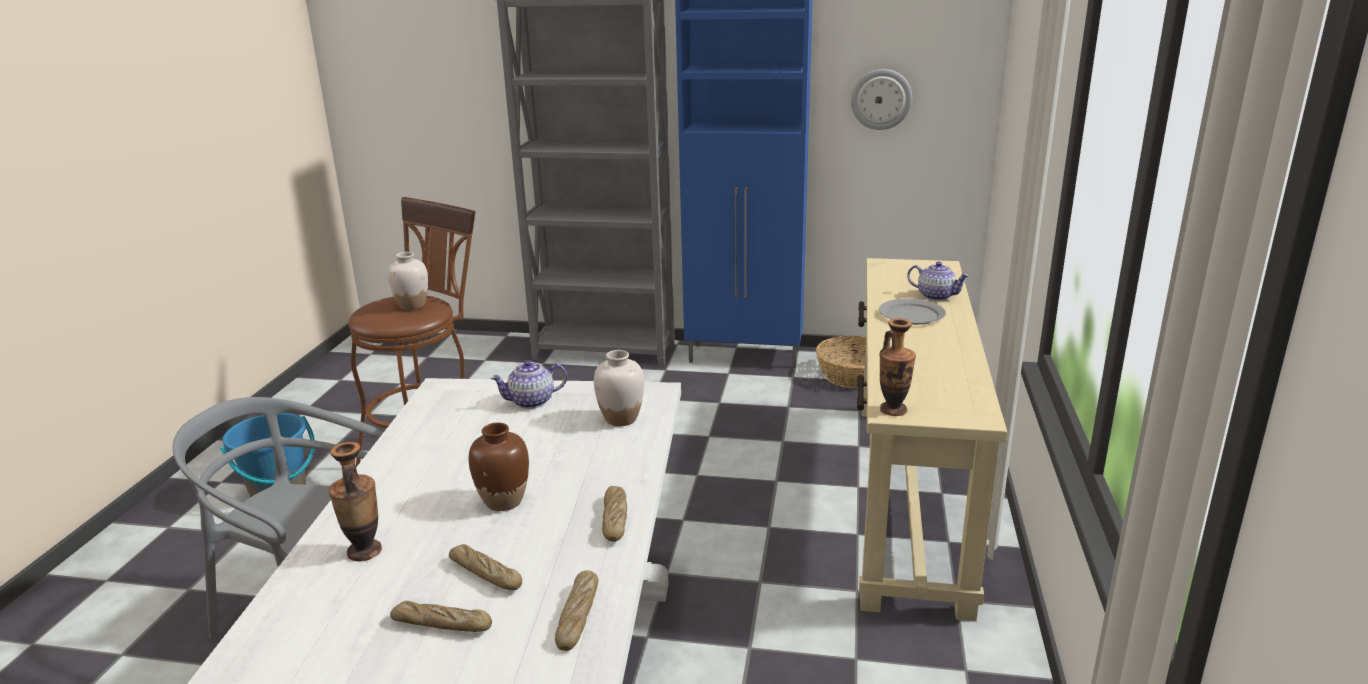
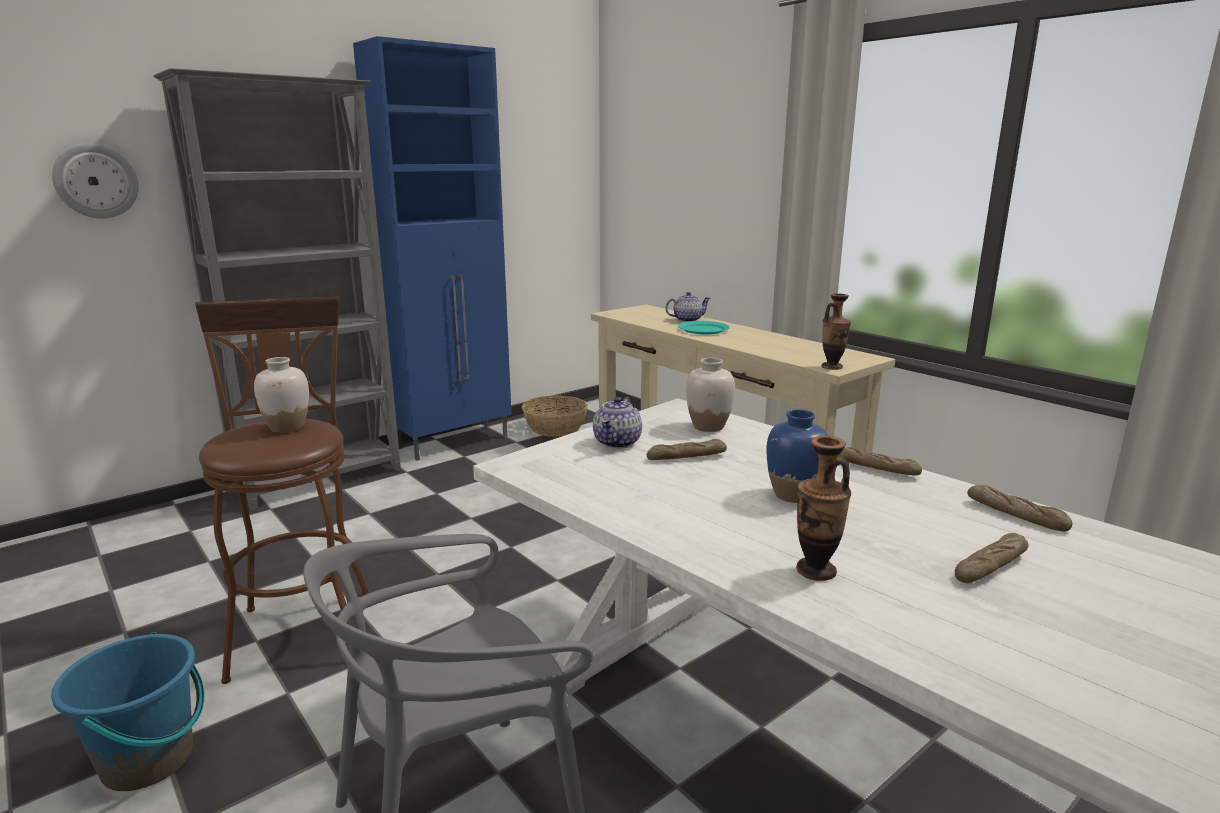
camera: 50 degrees left, 5 degrees down
(485, 574) = (918, 531): bread -> bread (686, 457)
(503, 501) = (793, 495): brown vase -> blue vase
(881, 99) = (525, 193): wall clock -> wall clock (96, 181)
(911, 315) = (703, 330): grey plate -> turquoise plate

